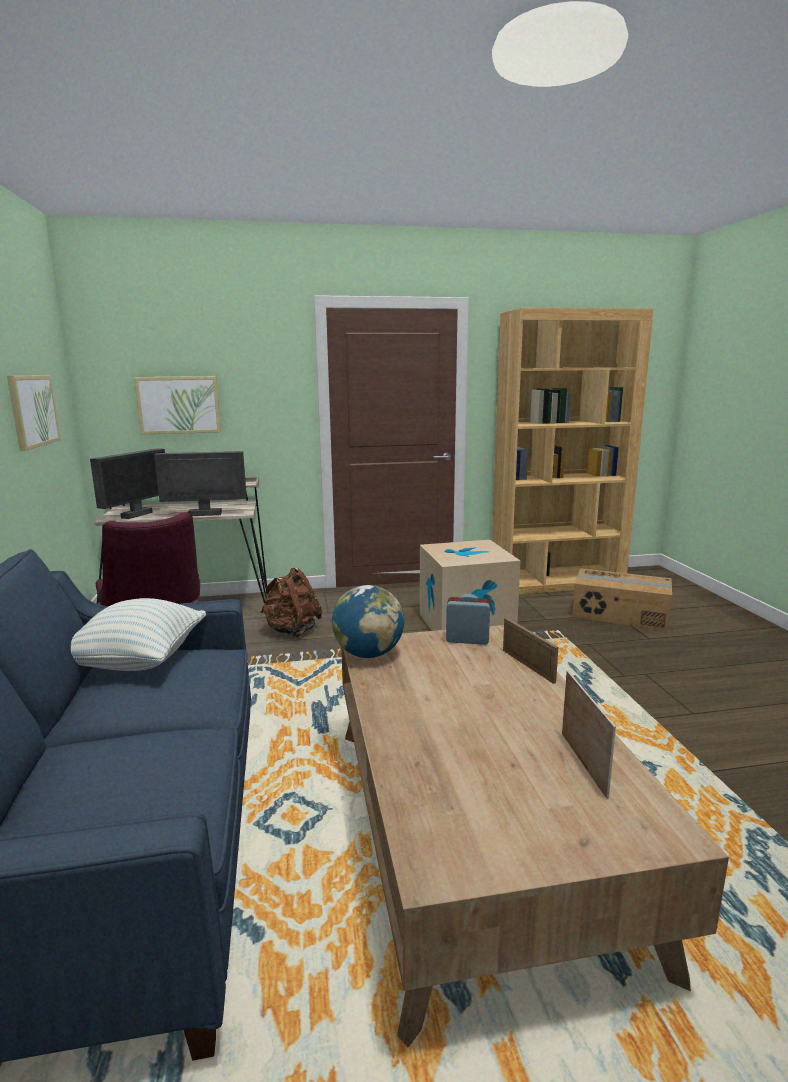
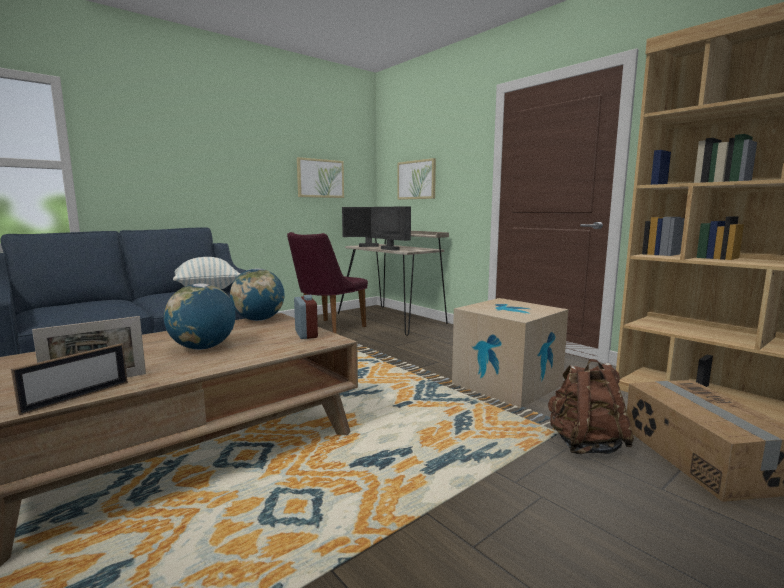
camera: 60 degrees right, 5 degrees down
(292, 631) = (403, 342): brown backpack -> brown backpack (585, 444)
(479, 697) = (203, 348): none -> globe
(527, 665) = (268, 353): picture frame -> picture frame (77, 397)

